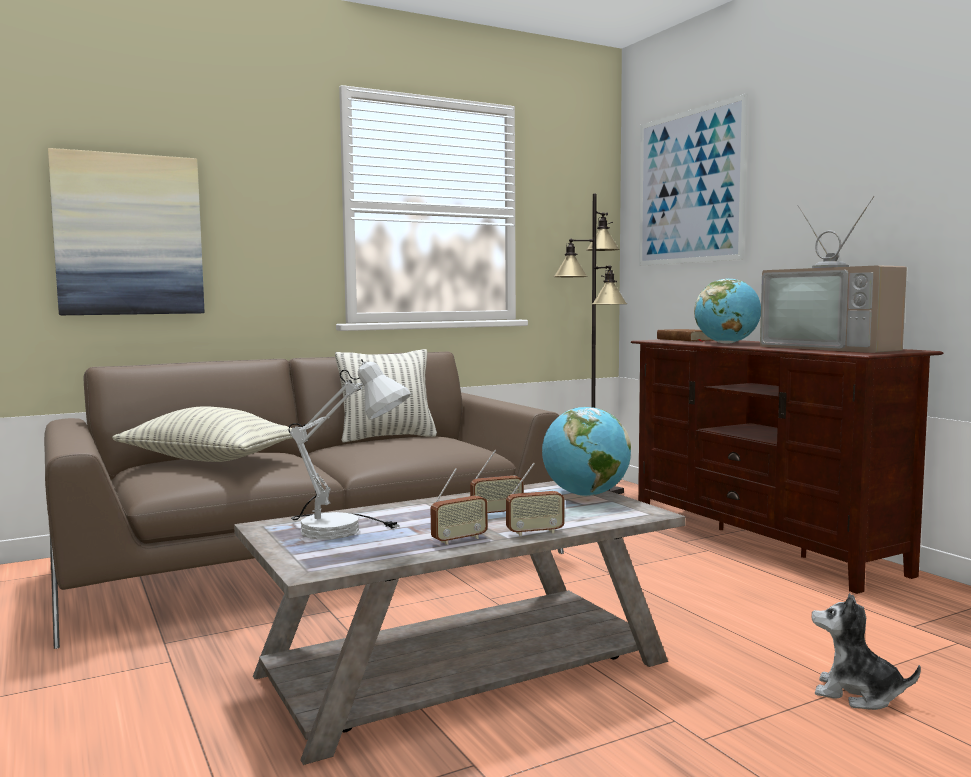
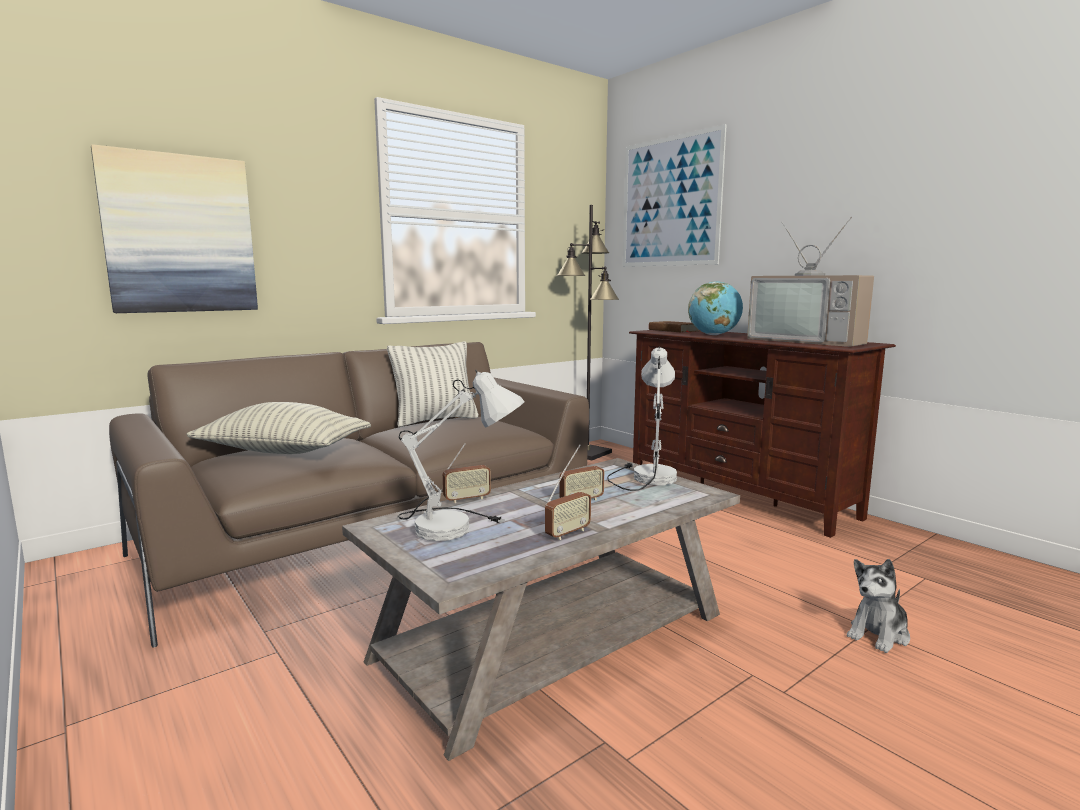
camera: 10 degrees left, 5 degrees up
(535, 532) = (629, 521): radio -> radio (467, 499)
(585, 495) = (642, 476): globe -> white table lamp
(857, 694) = (879, 634): plush toy -> plush toy turned 60 degrees counterclockwise

